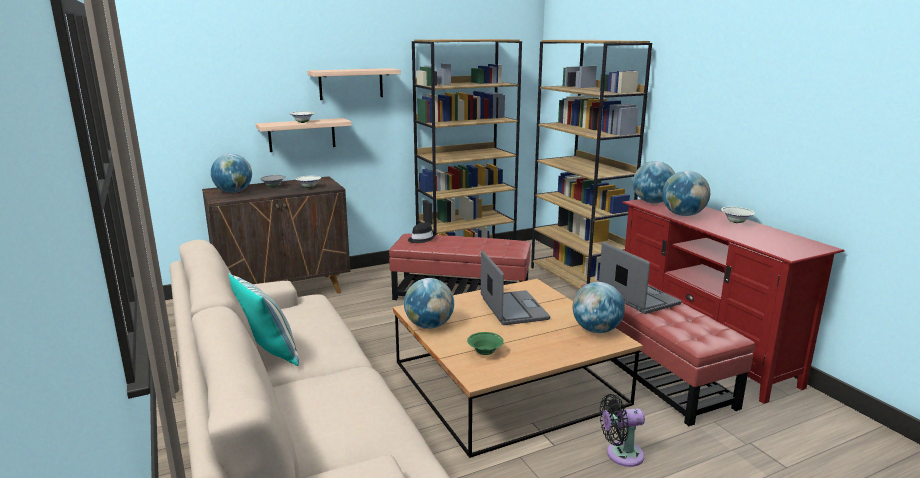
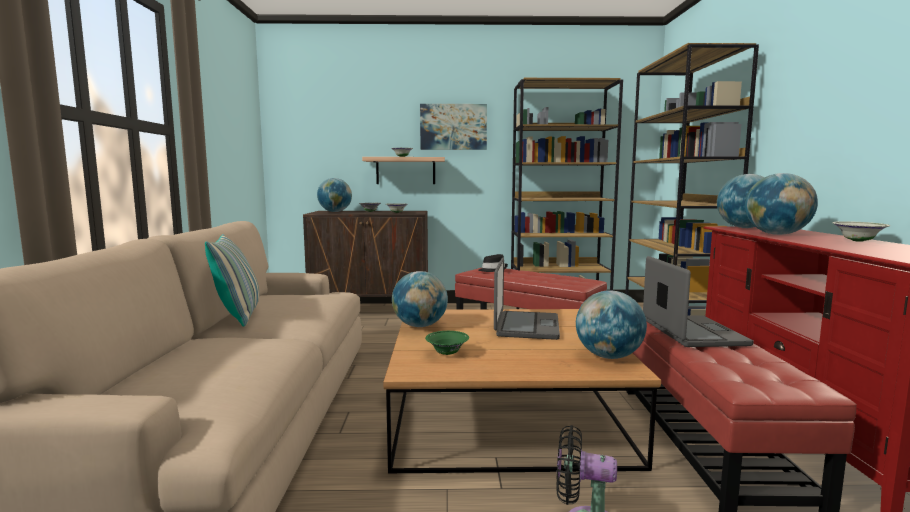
camera: 25 degrees right, 10 degrees down
(351, 84) = (453, 127): shelf -> picture

